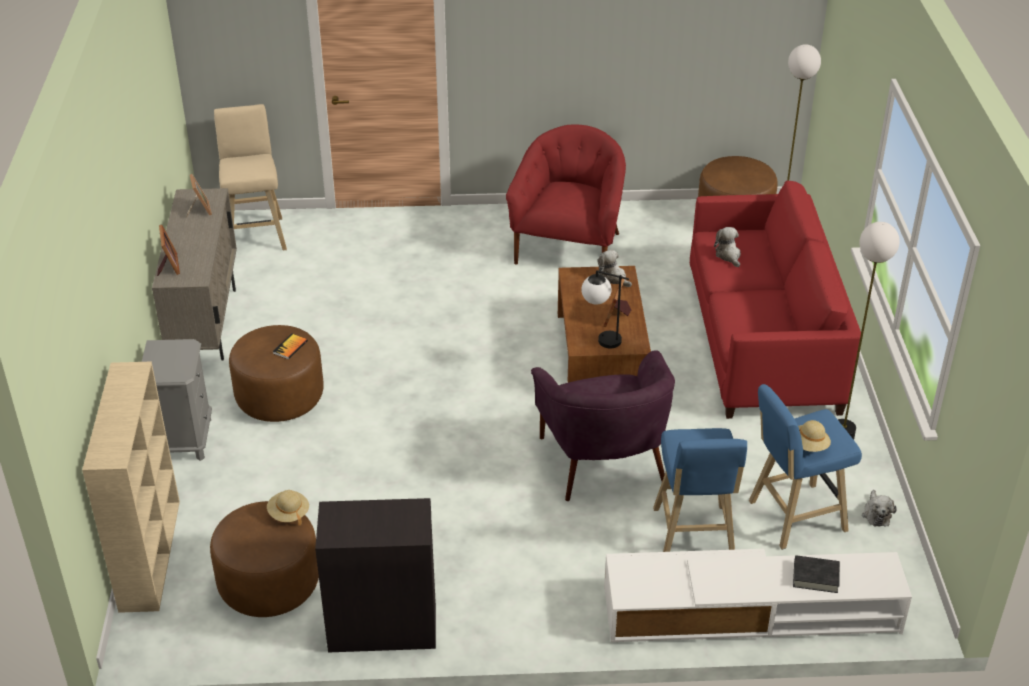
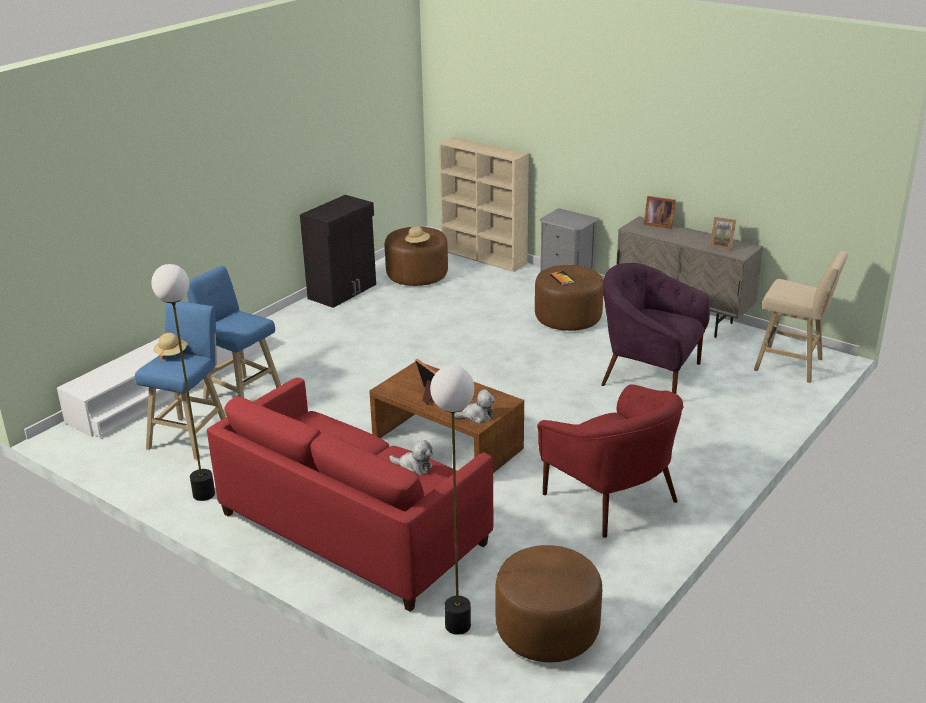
camera: 130 degrees right, 10 degrees down
(600, 338) = (415, 378): table lamp -> none
(604, 461) = (346, 395): purple armchair -> purple armchair (650, 374)
(815, 577) = (125, 366): black book -> none
(876, 514) = (135, 469): plush toy -> none

